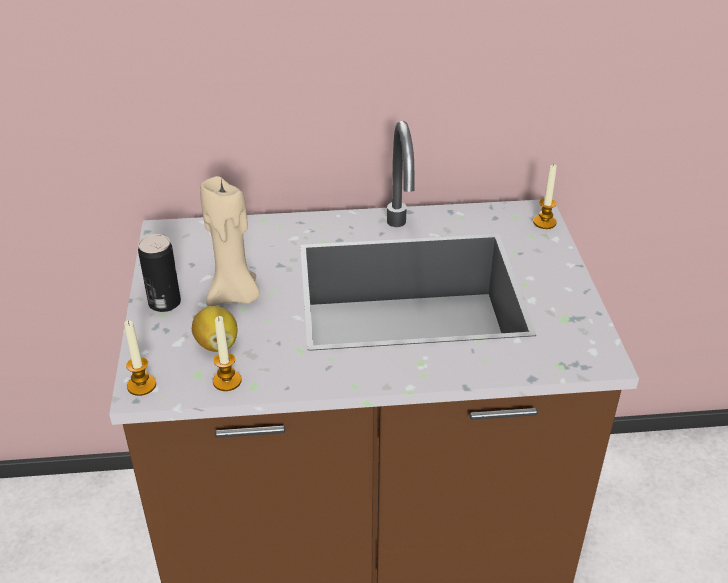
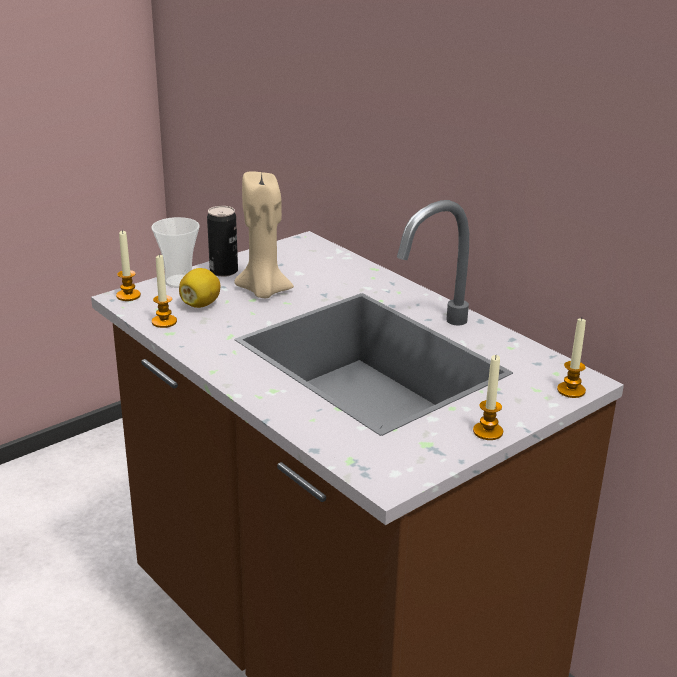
camera: 55 degrees right, 10 degrees down
(151, 339) = (179, 281): none -> cup
(570, 283) = (488, 432): none -> candle

